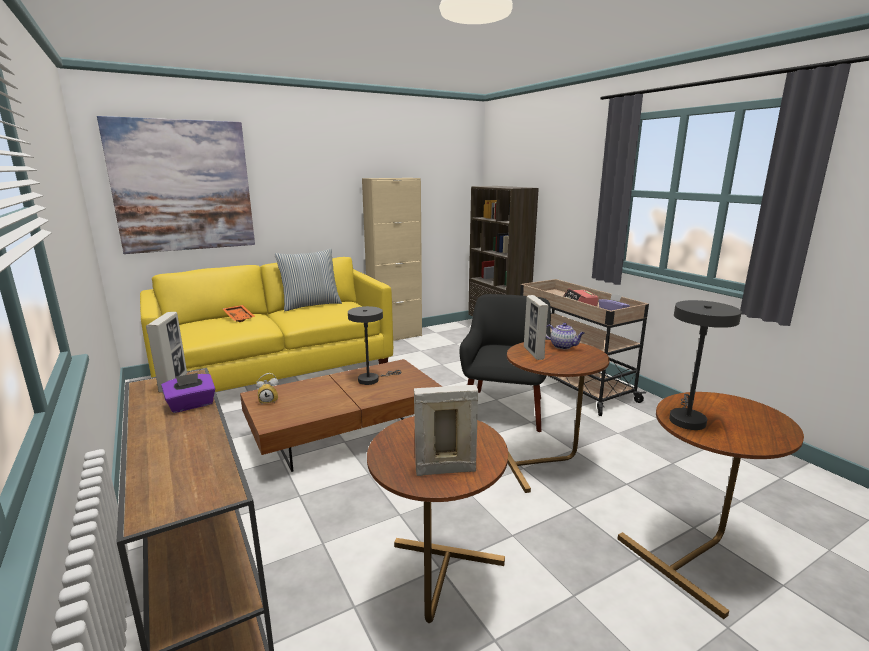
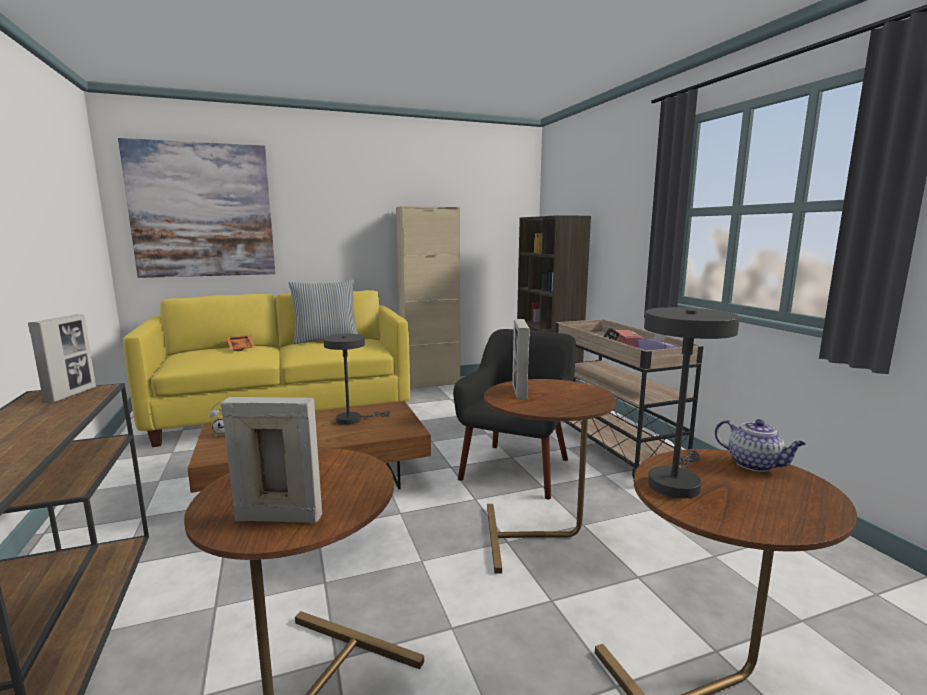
camera: 10 degrees right, 5 degrees down
(191, 405) = (59, 417): purple tissue box -> none
(563, 346) = (564, 387): teapot -> teapot (755, 464)

